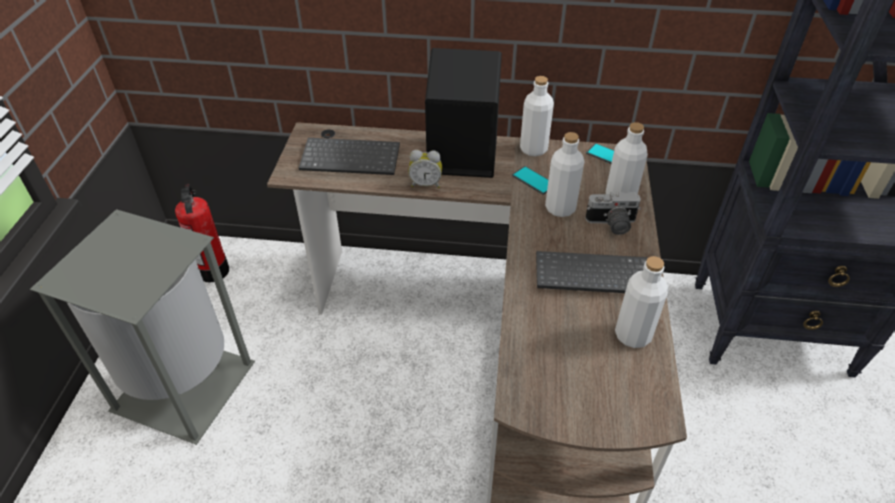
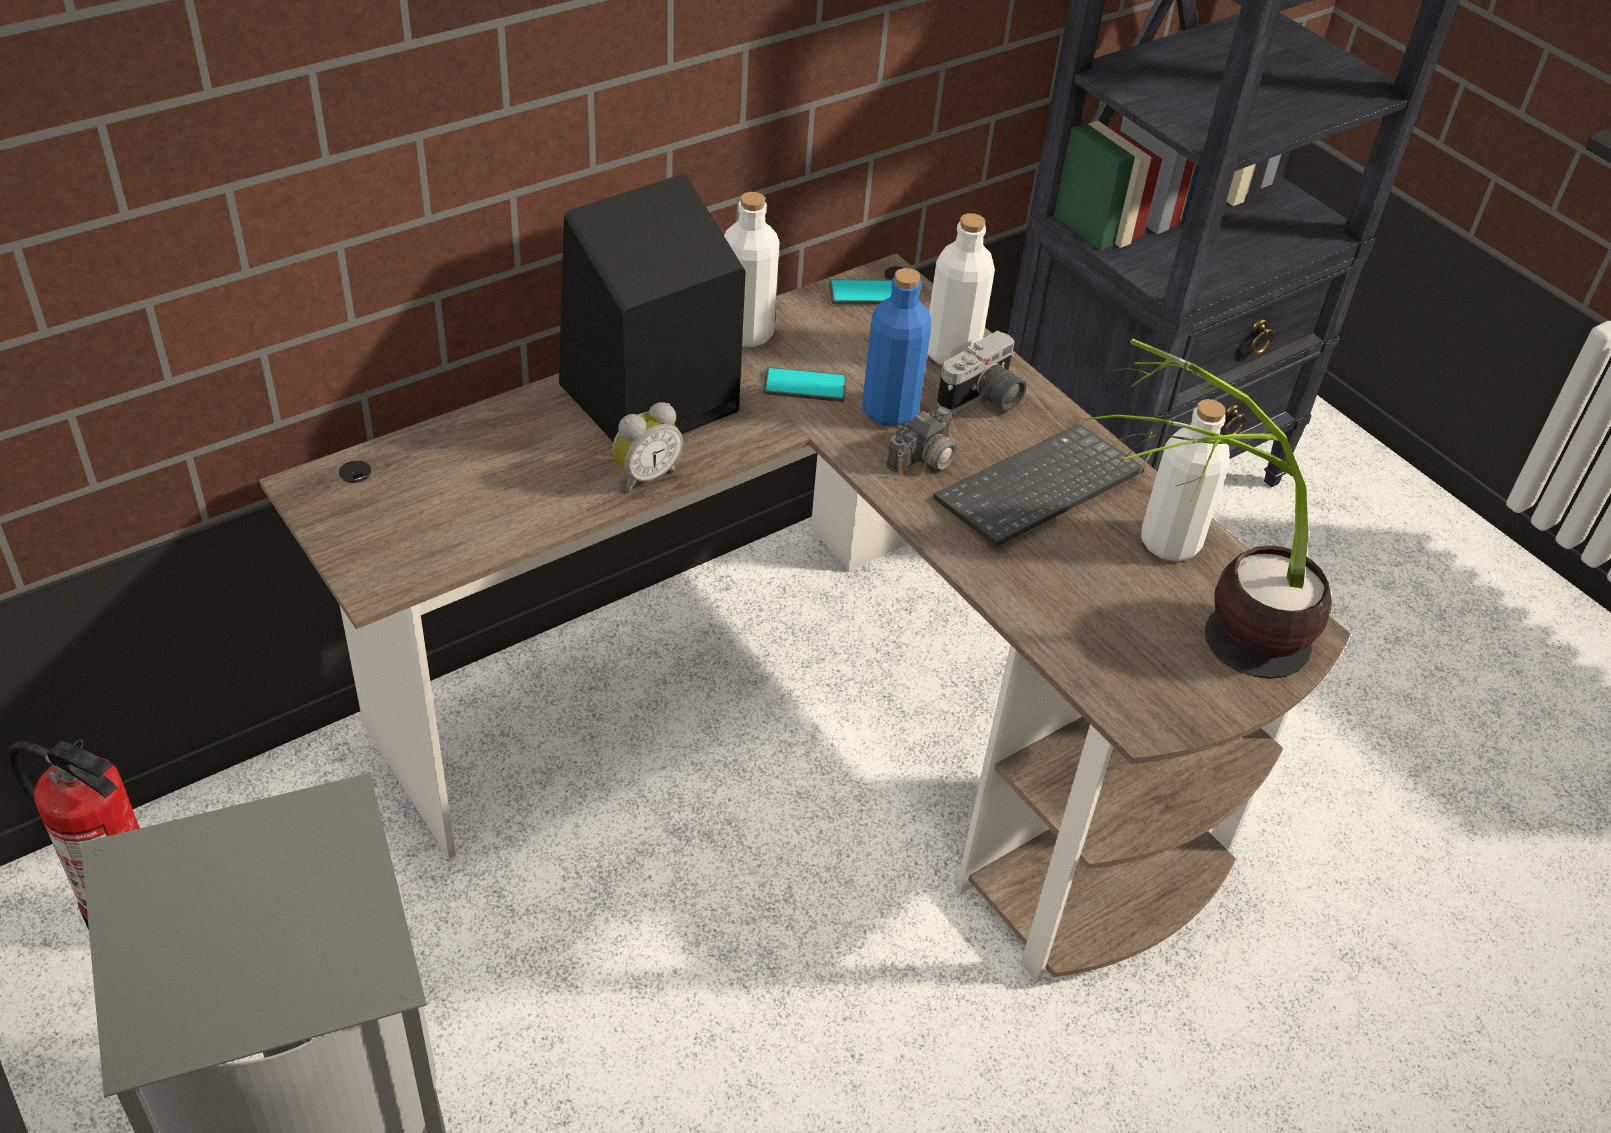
camera: 45 degrees left, 0 degrees up
(352, 157) = (458, 493): keyboard -> none
(557, 236) = (932, 457): none -> camera
(560, 208) = (889, 410): white bottle -> blue bottle
(592, 383) = (1192, 636): none -> potted plant

